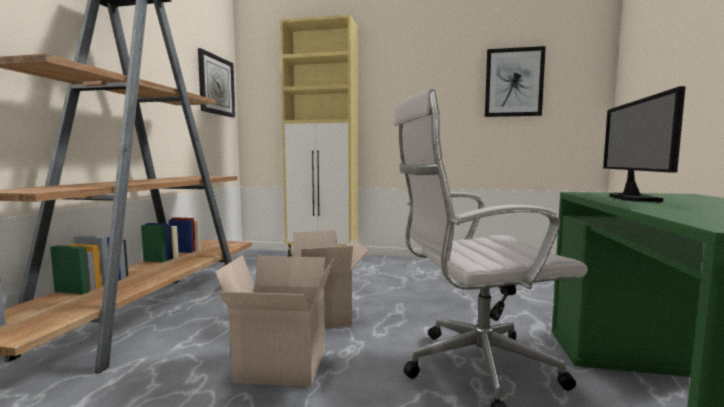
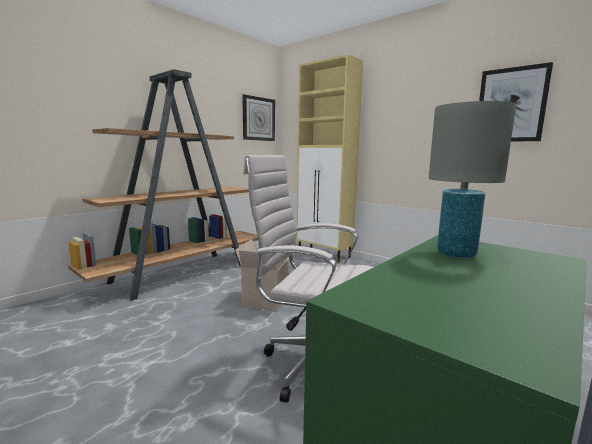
camera: 30 degrees right, 5 degrees up
(279, 367) = (206, 323): cardboard box -> none
(631, 198) = (456, 254): monitor -> grey table lamp

